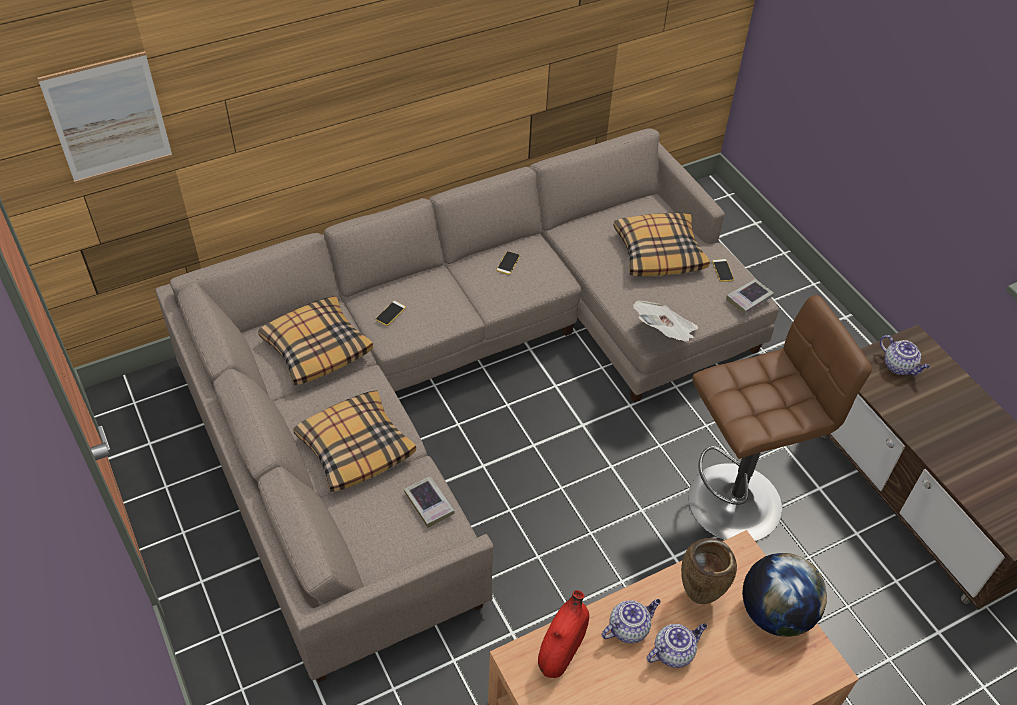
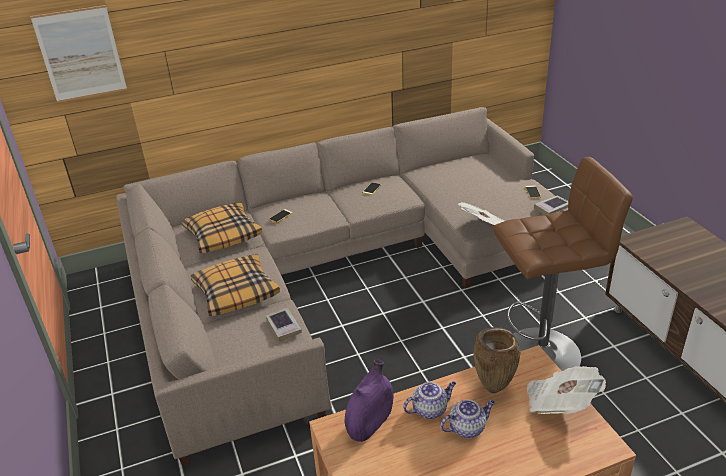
camera: 10 degrees right, 15 degrees down
(561, 650) = (370, 422): red vase -> purple vase
(658, 252) = (484, 182): pillow -> none
(775, 613) = (560, 403): globe -> newspaper
(899, 366) = (671, 241): teapot -> none

